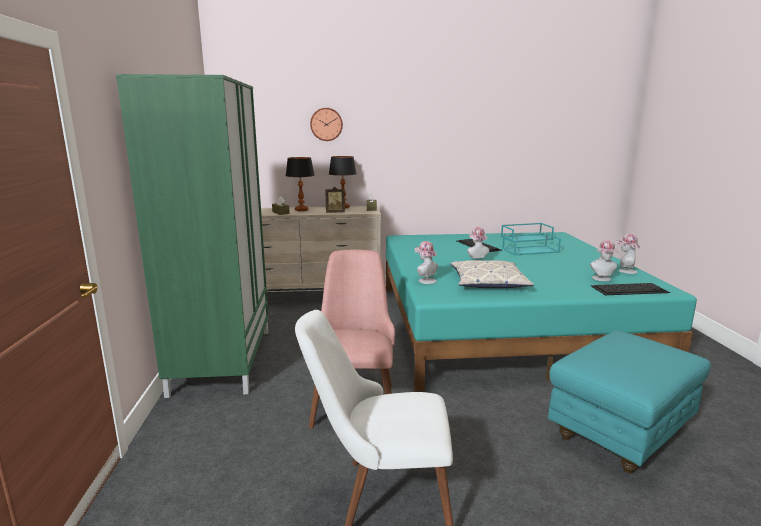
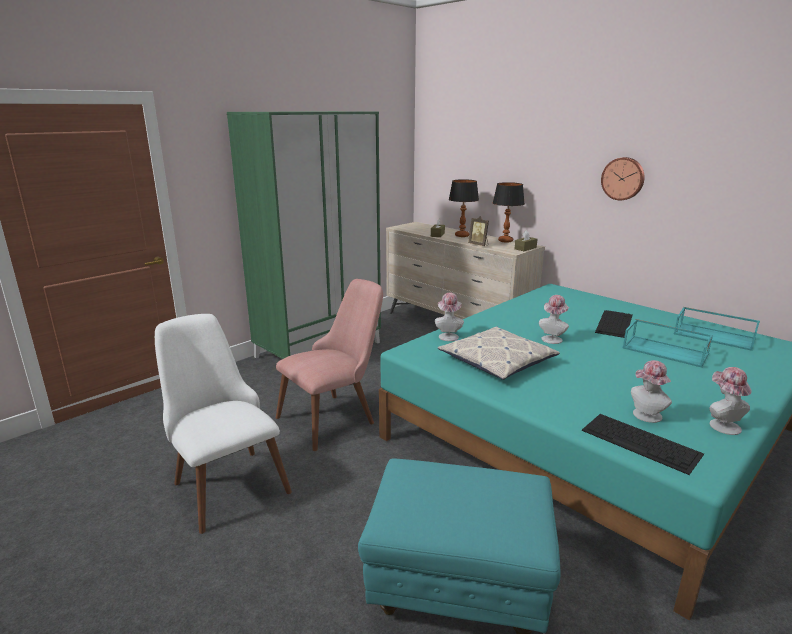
camera: 50 degrees right, 5 degrees up
(326, 124) = (506, 145): wall clock -> wall clock (623, 178)

